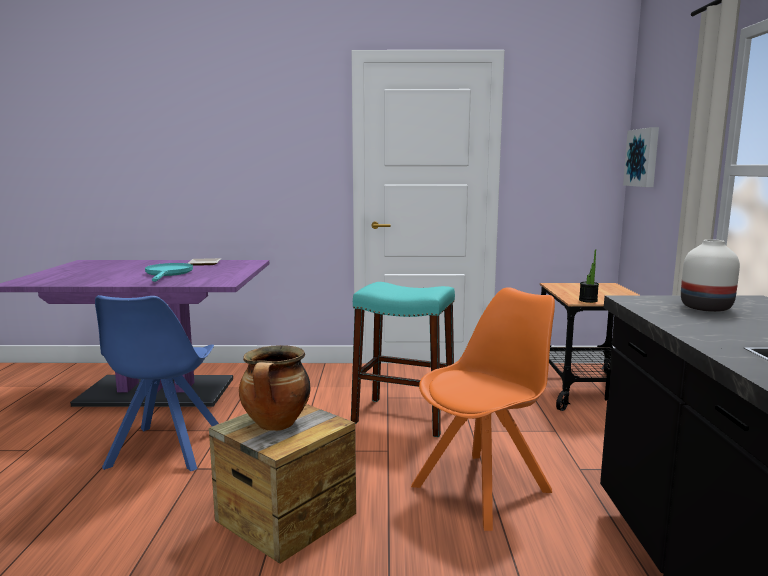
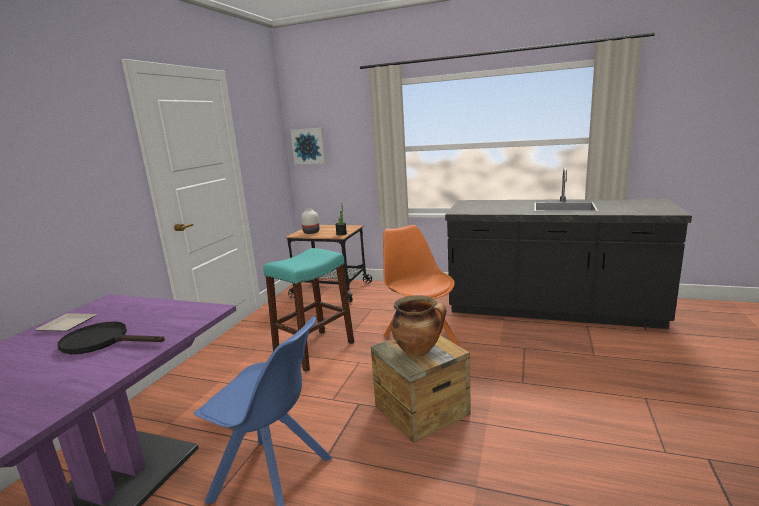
camera: 70 degrees left, 5 degrees up
(168, 274) = (103, 341): turquoise frying pan -> black frying pan
(707, 308) = (476, 207): white vase -> white vase (311, 232)

